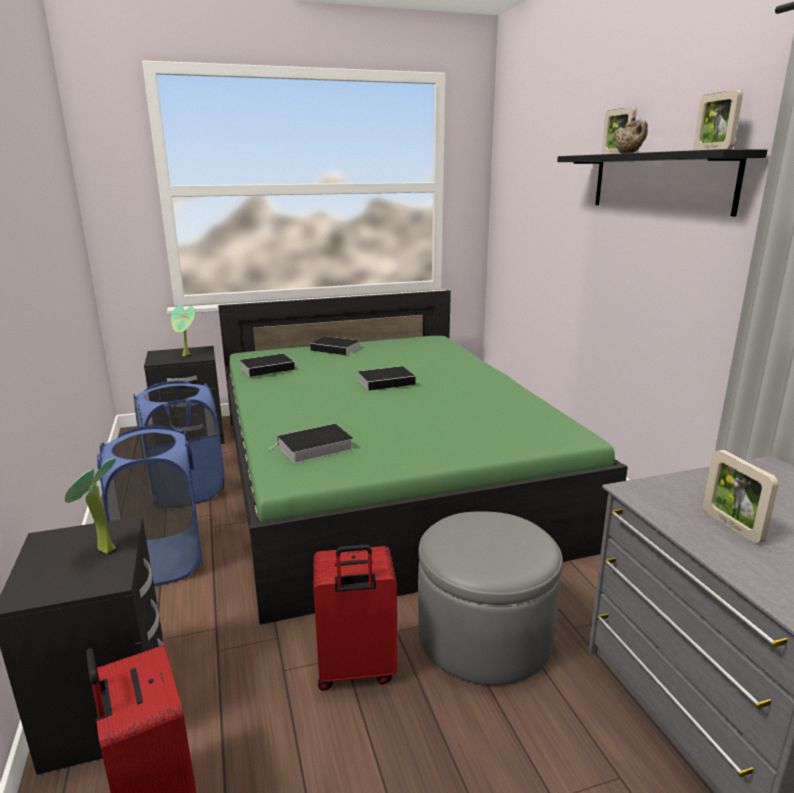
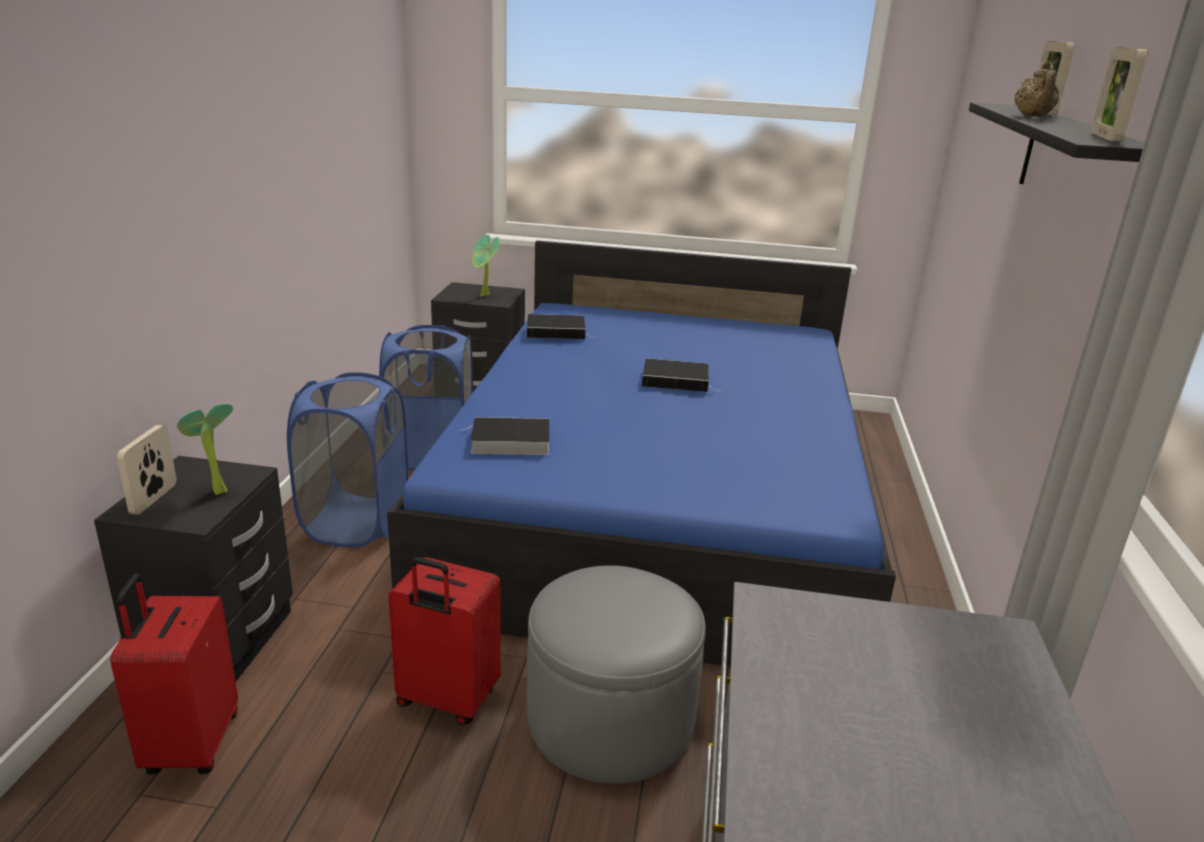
camera: 25 degrees right, 5 degrees up
(337, 349) = (665, 322): book -> none
(383, 474) = (656, 496): green bed -> blue bed
(731, 526) = (826, 684): picture frame -> picture frame (154, 499)

